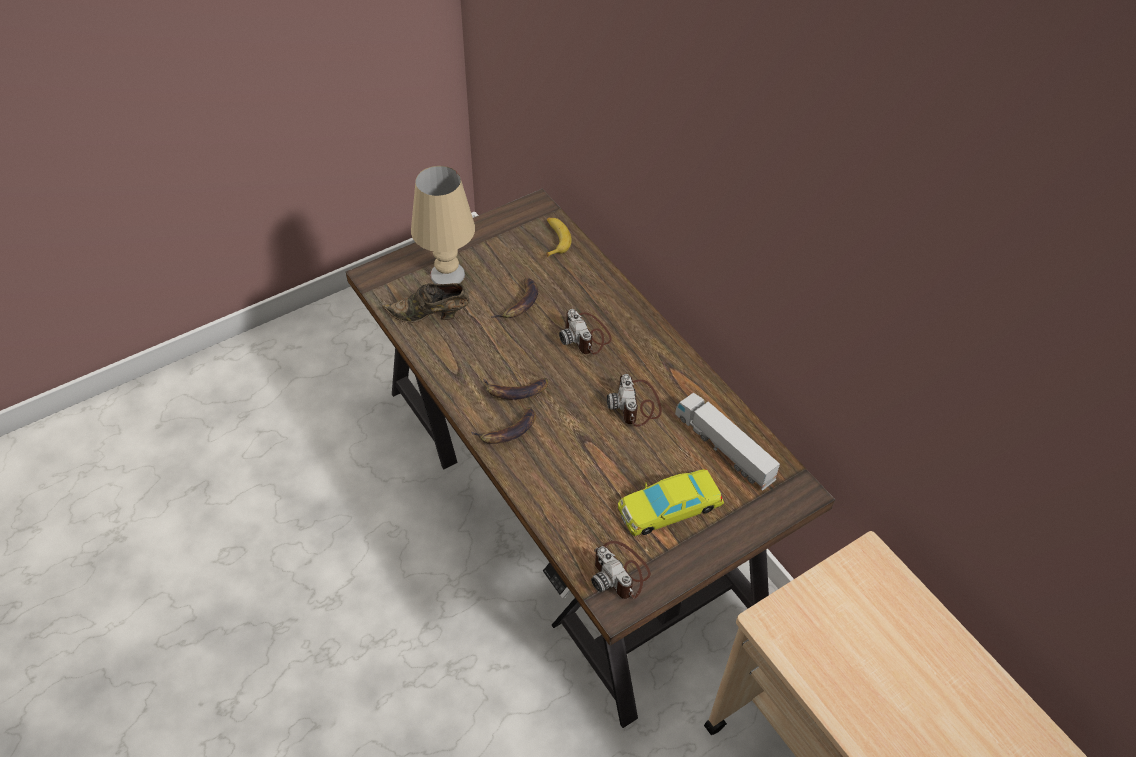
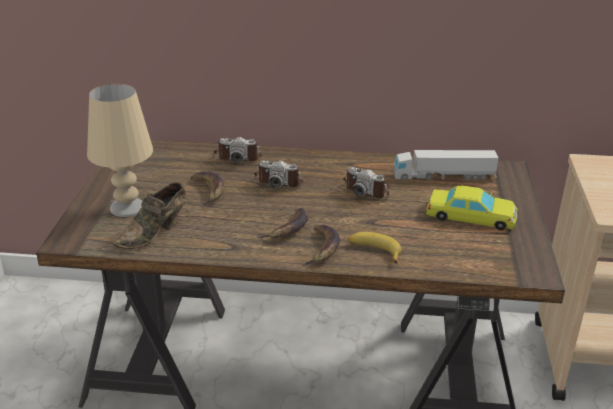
camera: 50 degrees left, 20 degrees down
(555, 239) = (172, 153): banana -> banana (374, 251)
(620, 572) = (509, 259): camera -> camera (238, 156)
(669, 506) = (471, 216): yellow toy car -> yellow toy car turned 90 degrees counterclockwise

